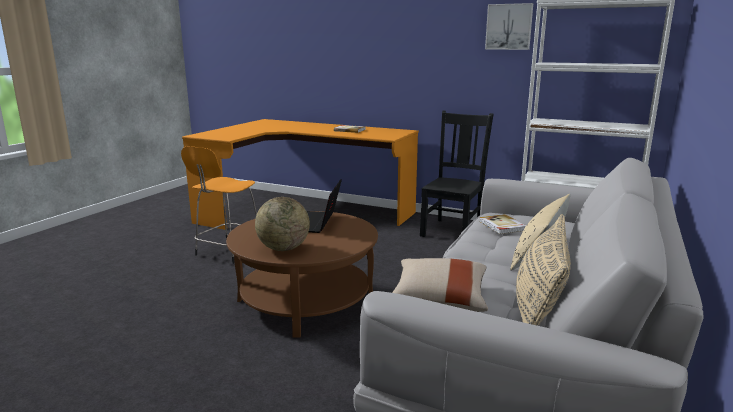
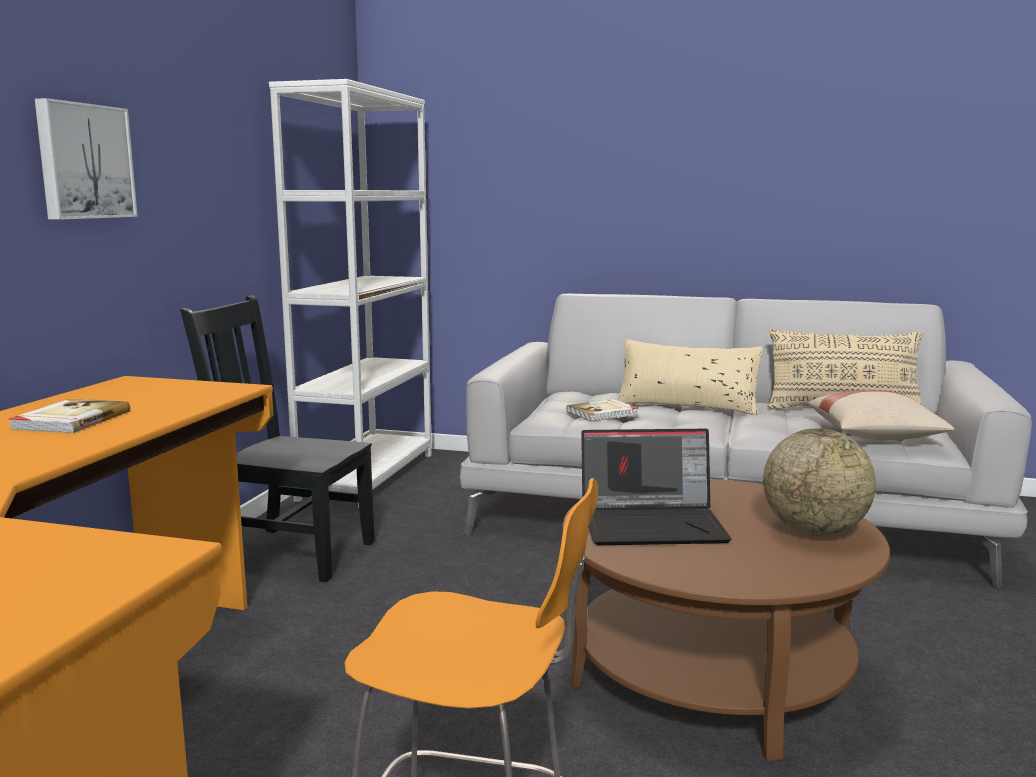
camera: 100 degrees left, 5 degrees down
(509, 27) = (225, 120): picture -> picture (83, 161)

